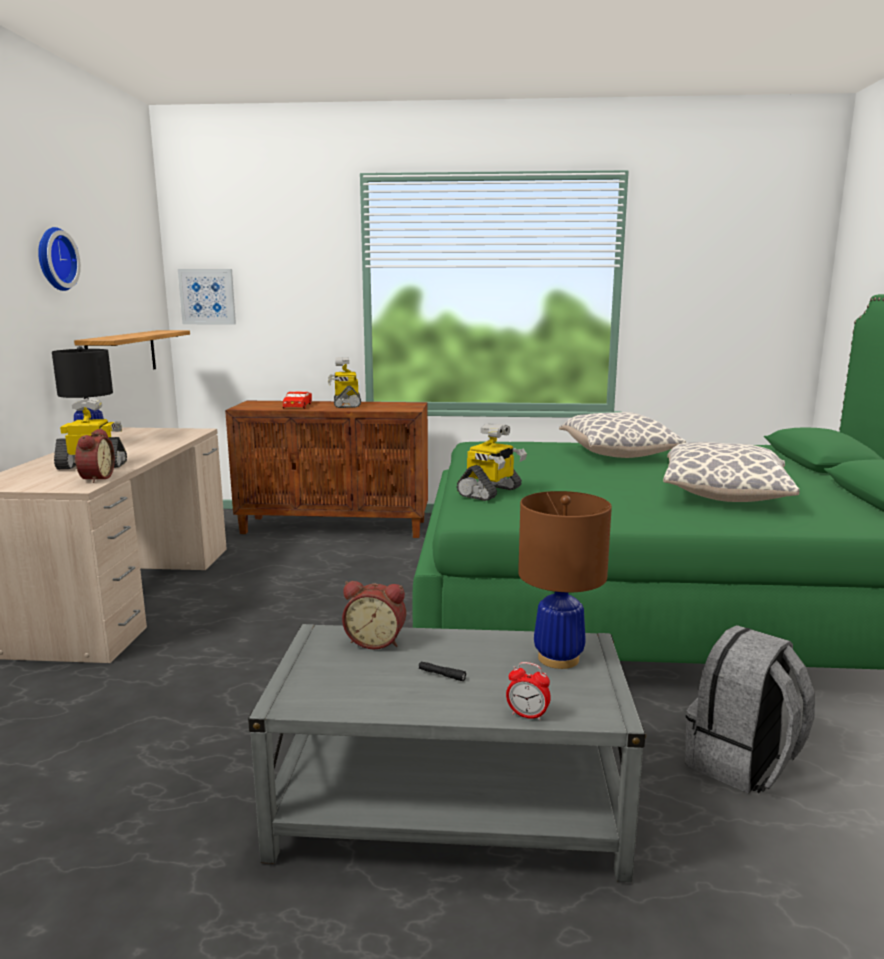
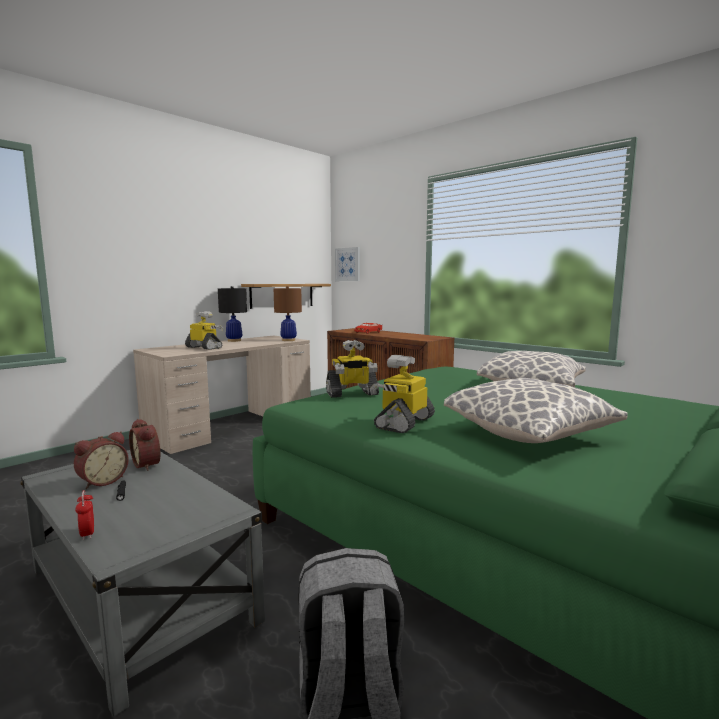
camera: 40 degrees right, 5 degrees down
(54, 259) = (231, 240): wall clock -> none
(95, 478) = (185, 352): alarm clock -> alarm clock (102, 481)
(346, 404) = (397, 334): toy robot -> toy robot (403, 423)
(558, 658) = (191, 511): brown table lamp -> brown table lamp (288, 340)

